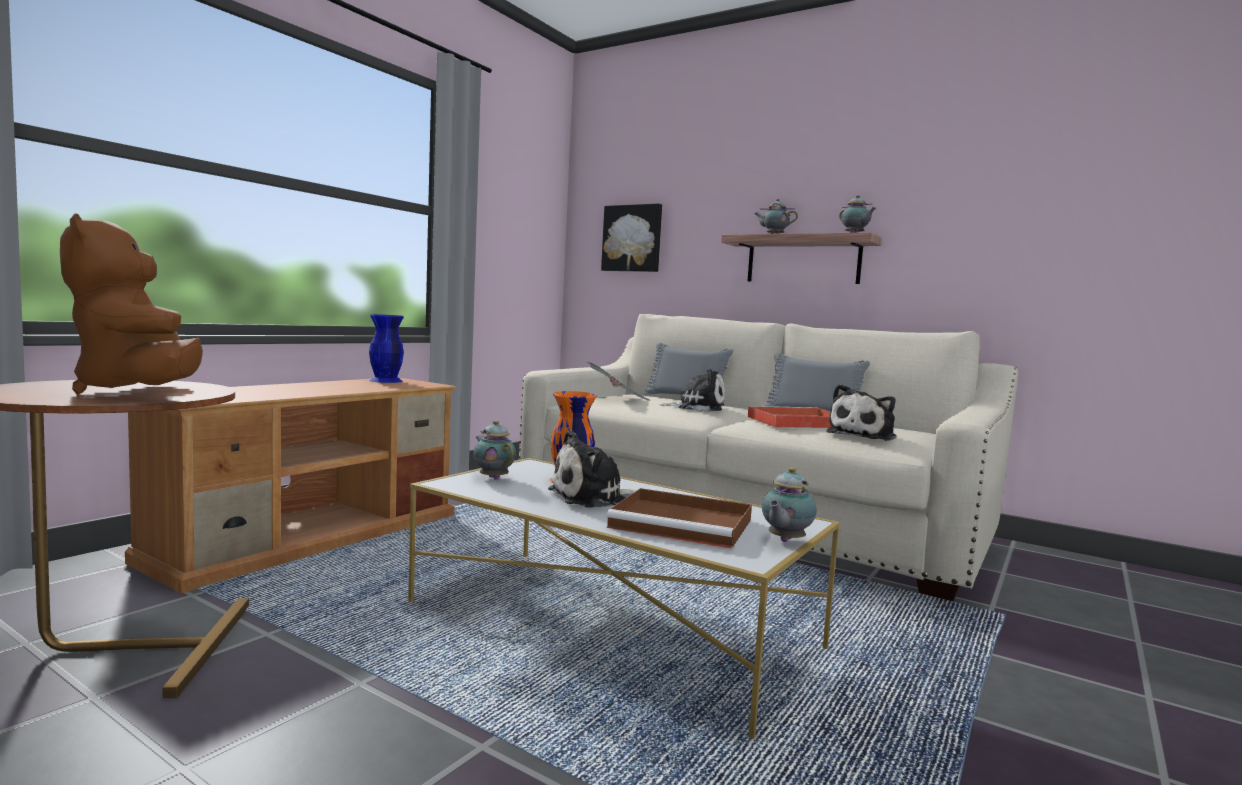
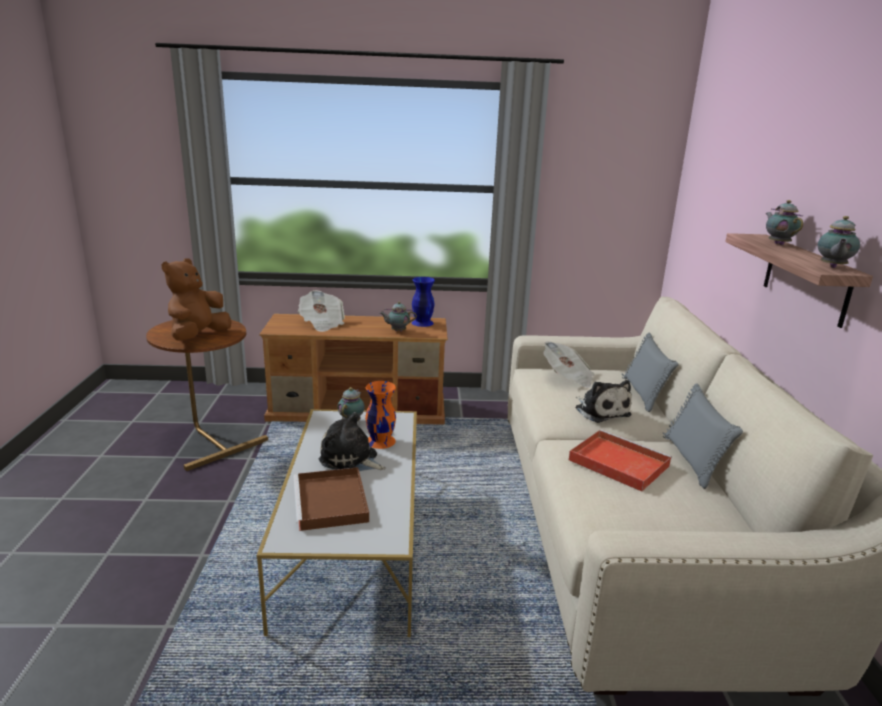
camera: 55 degrees right, 15 degrees up
(252, 391) = (322, 323): none -> newspaper
(632, 238) = (708, 210): picture -> none
(784, 541) = (335, 545): teapot -> teapot (397, 331)
(864, 435) = (616, 505): plush toy -> none

